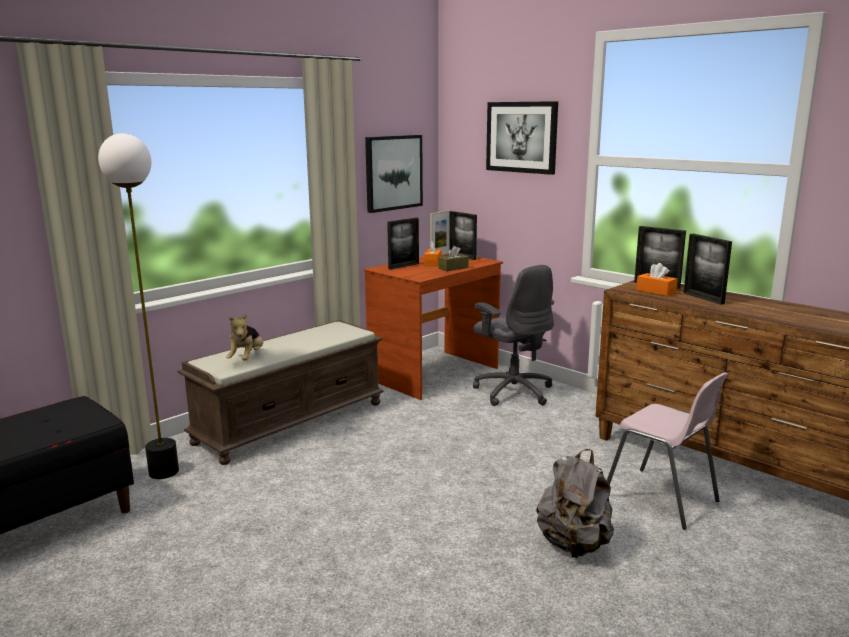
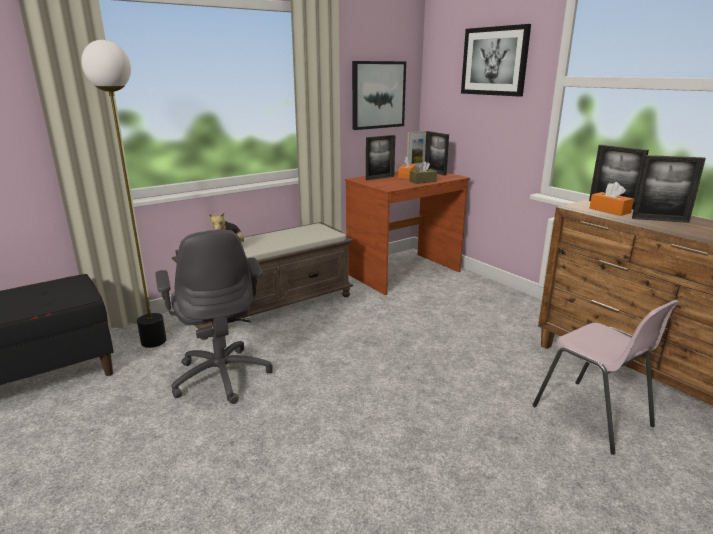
camera: 10 degrees right, 5 degrees up
(513, 391) = (469, 294): grey office chair -> grey office chair (222, 375)
(574, 545) = (494, 457): grey backpack -> none
(703, 298) = (660, 220): picture frame -> picture frame turned 60 degrees counterclockwise

